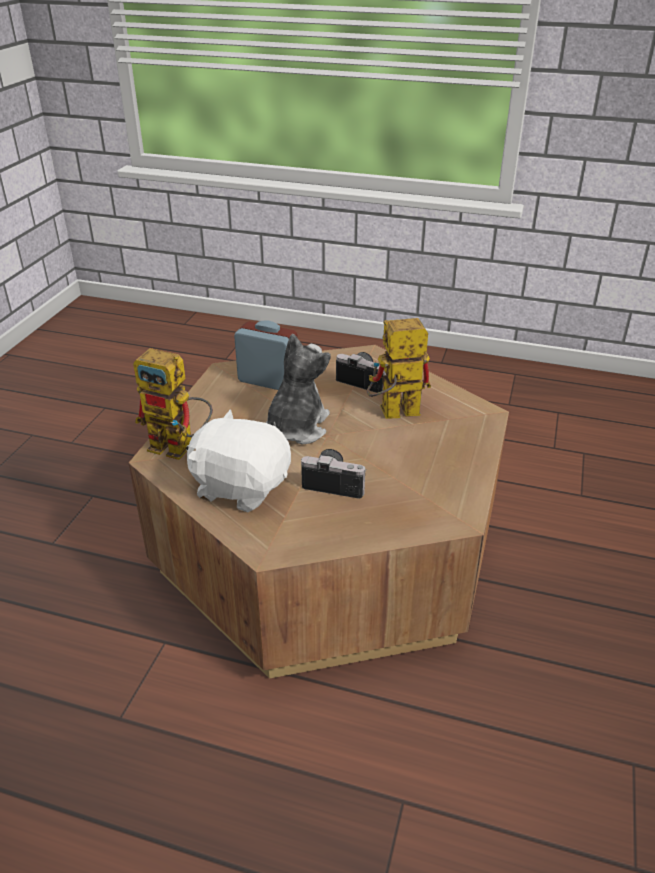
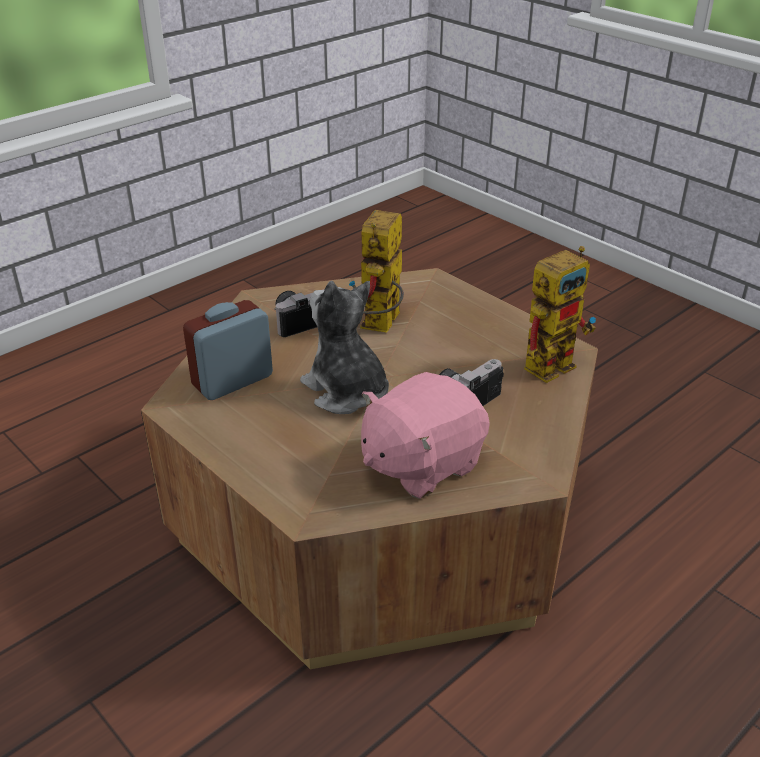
camera: 60 degrees left, 0 degrees up
(181, 447) = (304, 487): toy robot -> toy robot (554, 361)
(240, 487) = (420, 463): white plush toy -> pink plush toy

